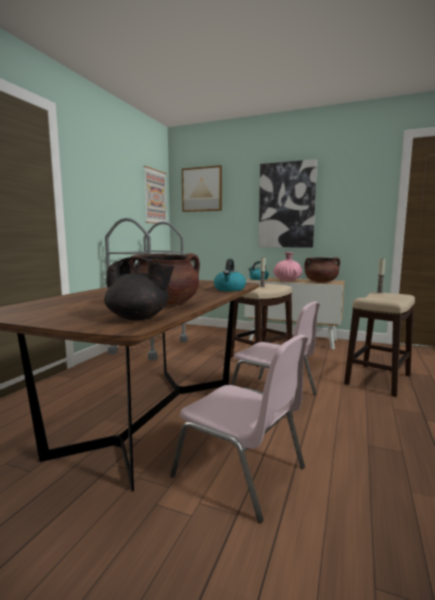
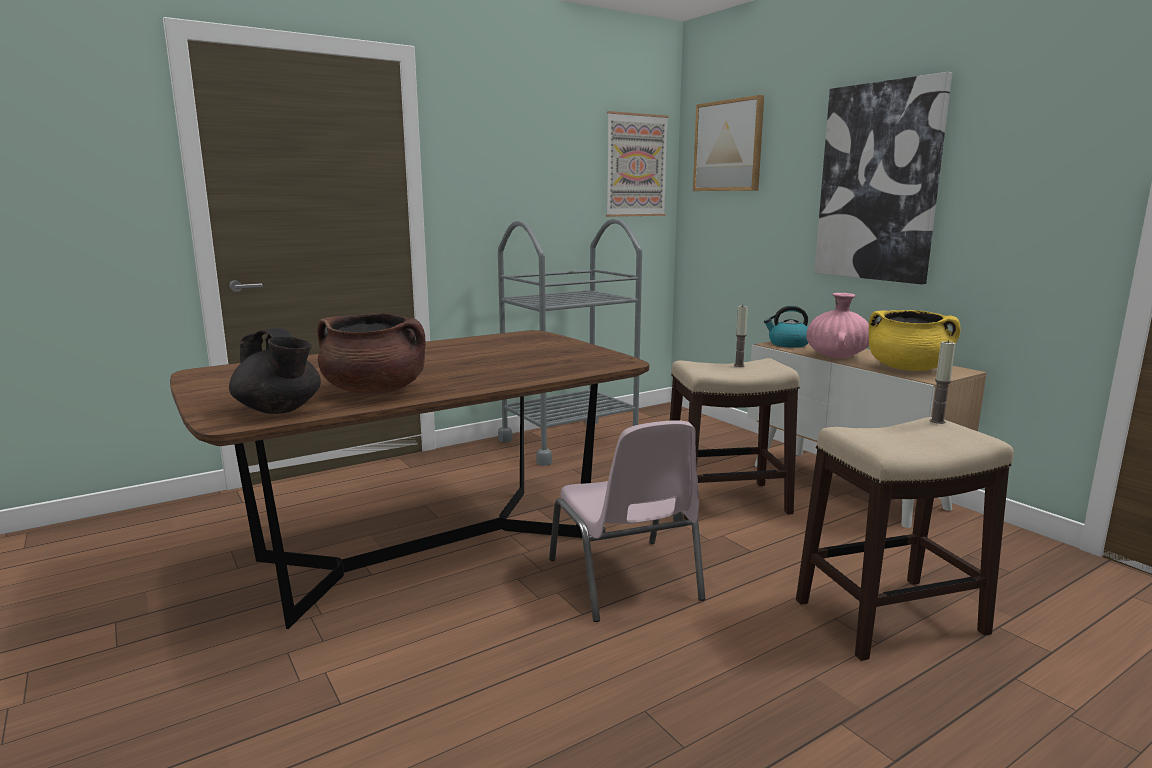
camera: 35 degrees right, 5 degrees up
(229, 289) = (549, 374): kettle -> none
(241, 472) = (415, 662): pink chair -> none
(321, 281) = (907, 368): brown cooking pot -> yellow cooking pot

